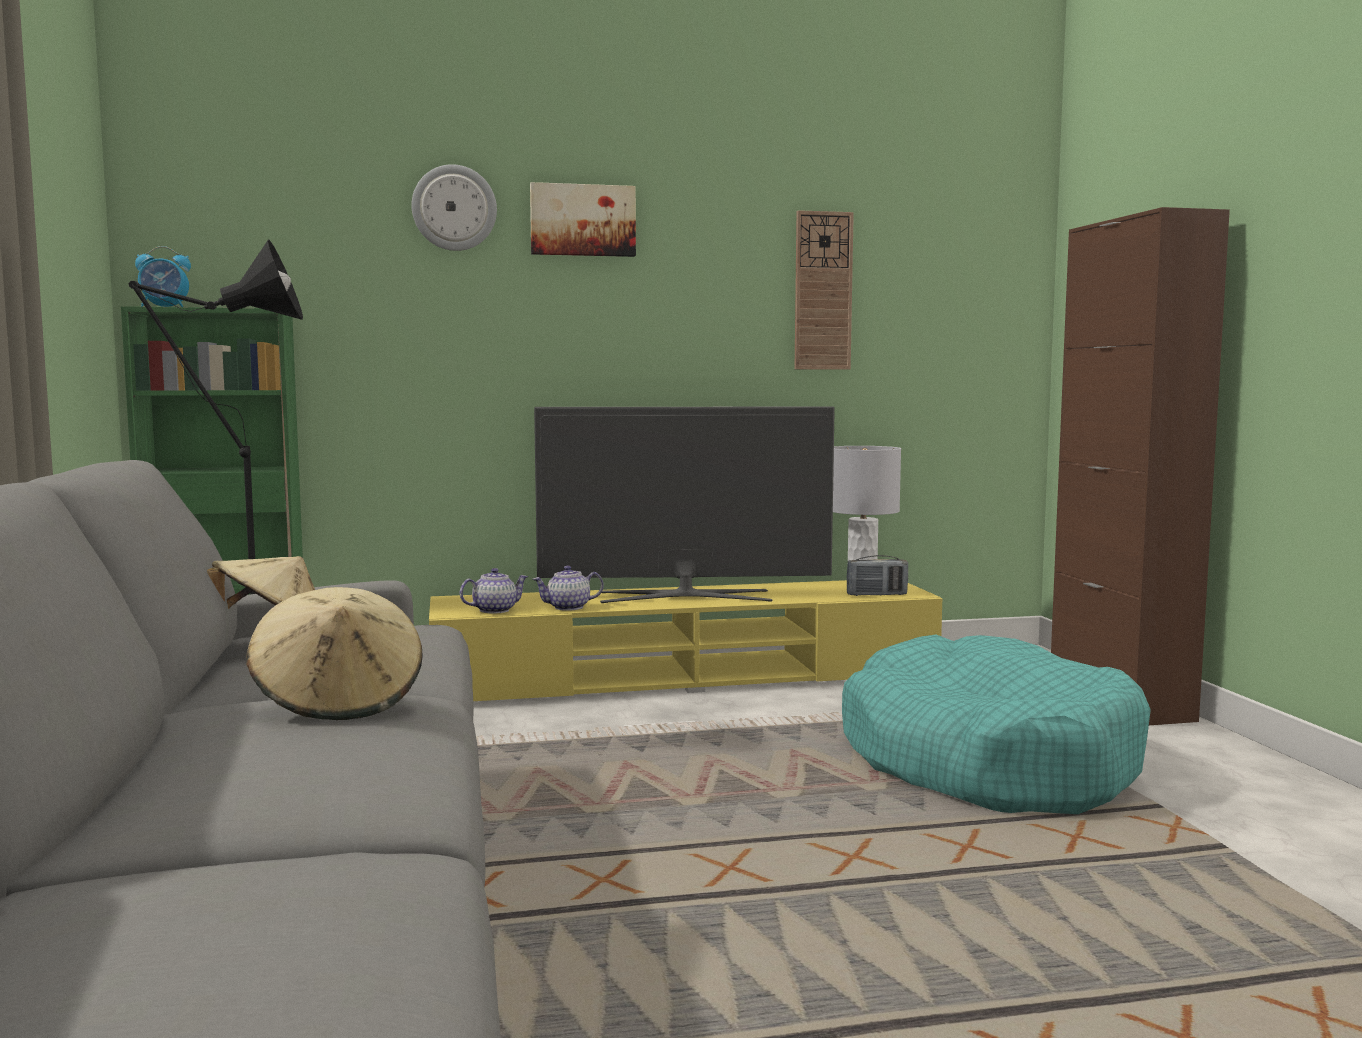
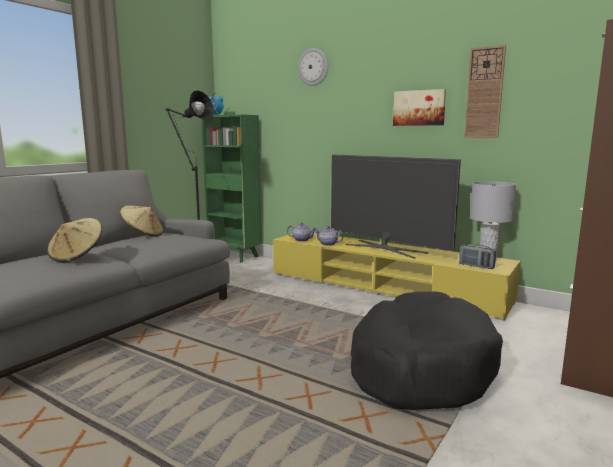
camera: 45 degrees right, 5 degrees up
(582, 220) = (363, 67): picture -> picture (419, 108)
(987, 762) = (419, 367): turquoise dog bed -> black dog bed

